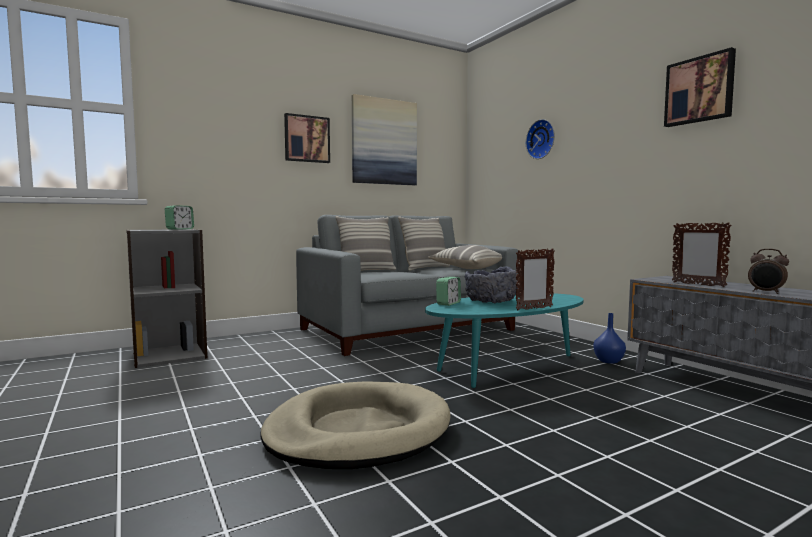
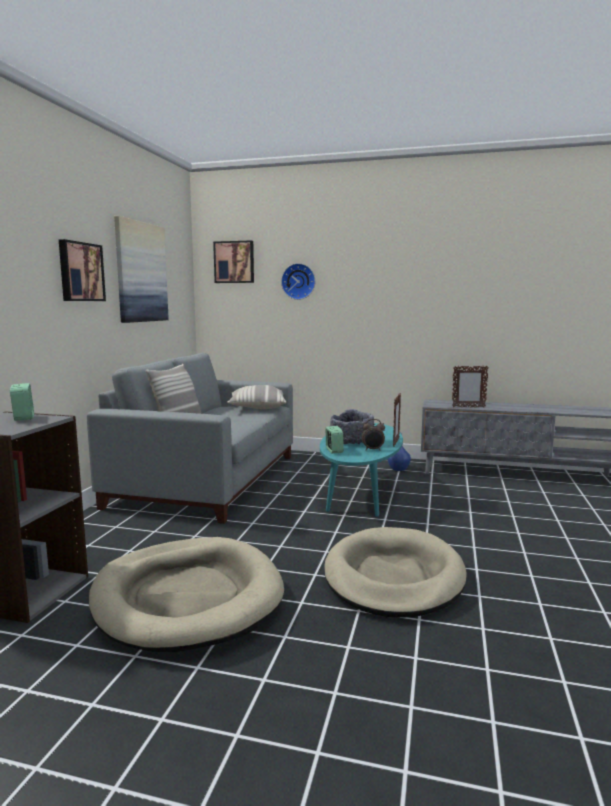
camera: 45 degrees left, 5 degrees up
(213, 385) = (187, 597): none -> beige dog bed
(425, 268) = (211, 412): pillow -> none
(699, 90) = (443, 266): picture -> picture (234, 262)
(766, 292) = (511, 409): alarm clock -> alarm clock (373, 450)

